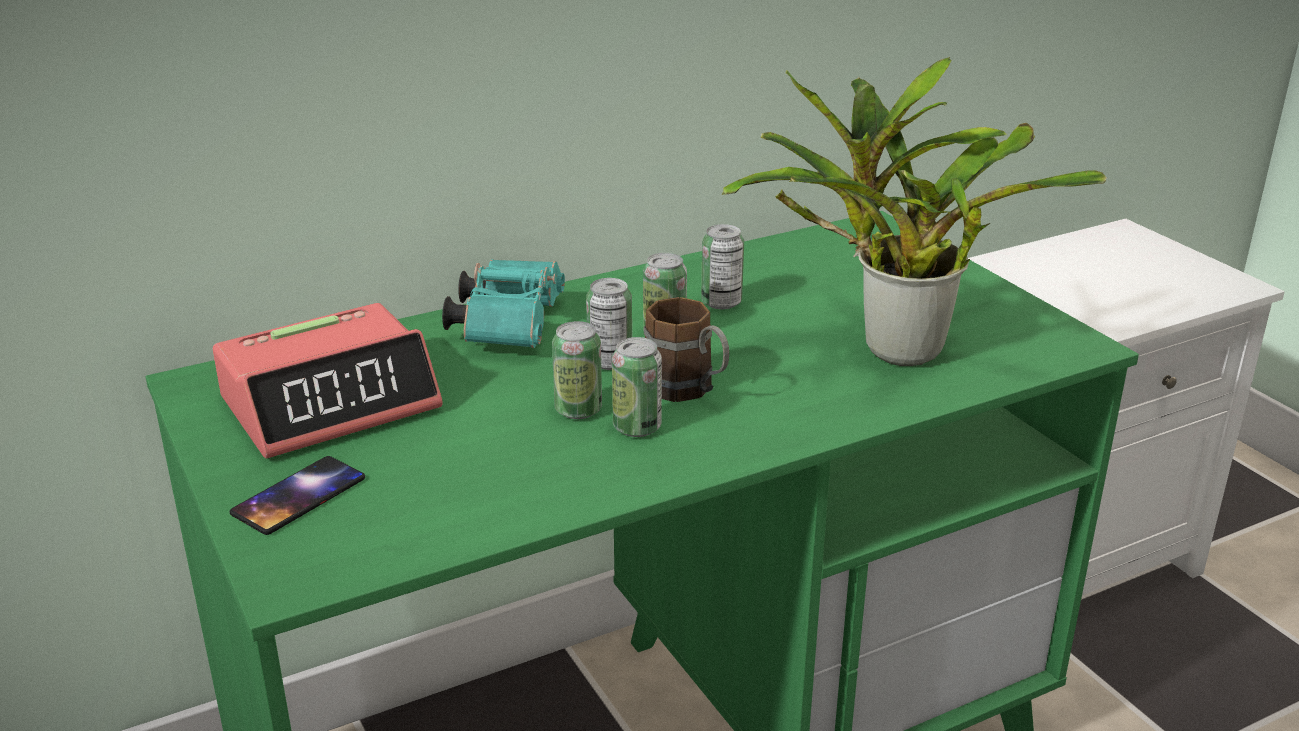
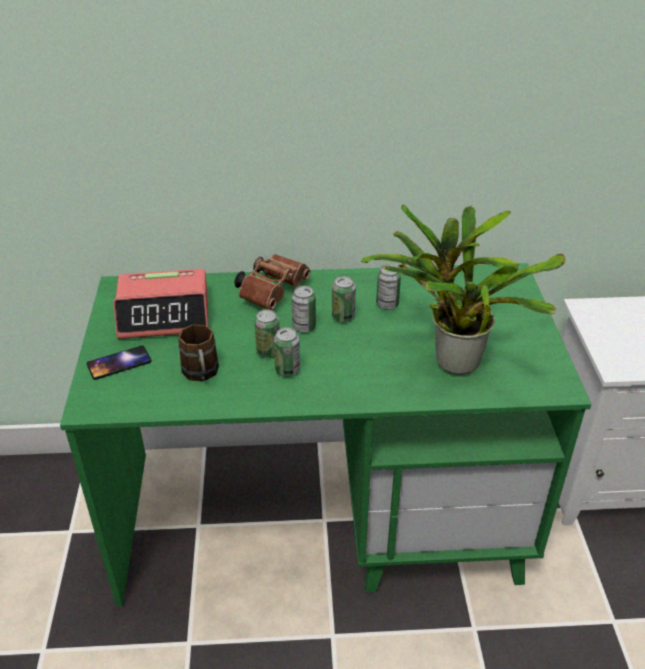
camera: 25 degrees right, 10 degrees up
(509, 325) = (273, 291): turquoise binoculars -> brown binoculars
(688, 391) = (328, 356): brown mug -> brown mug (201, 375)

